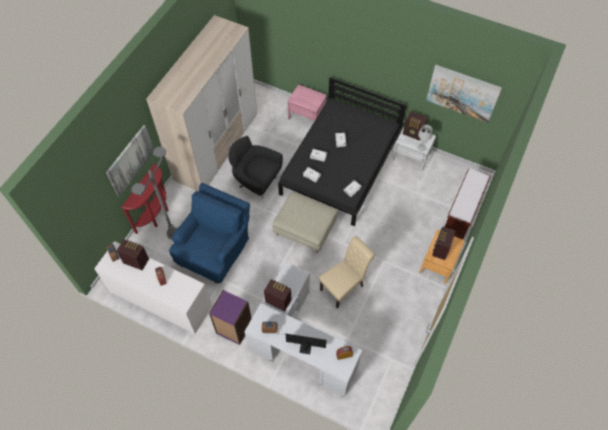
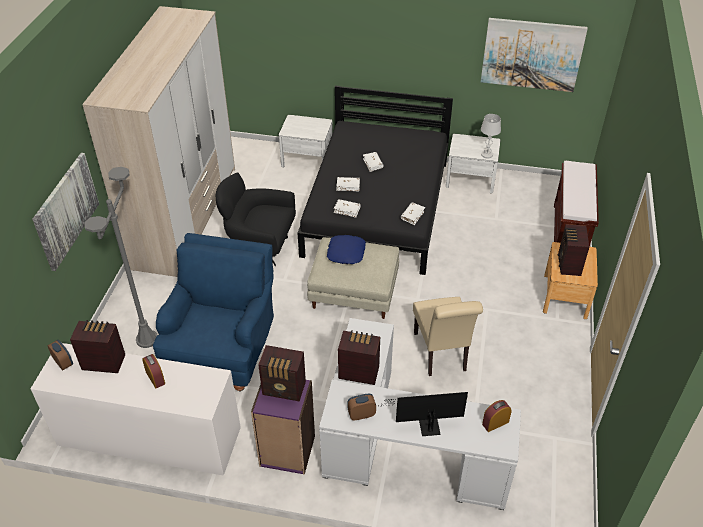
camera: 15 degrees left, 15 degrees down
(156, 215) = (112, 320): red console table -> none
(301, 207) = (346, 253): none -> blue pillow
(307, 115) = (307, 159): pink nightstand -> white nightstand
(344, 286) = (441, 354): beige chair -> beige chair turned 135 degrees clockwise
(413, 133) = (469, 141): radio -> radio (284, 389)

